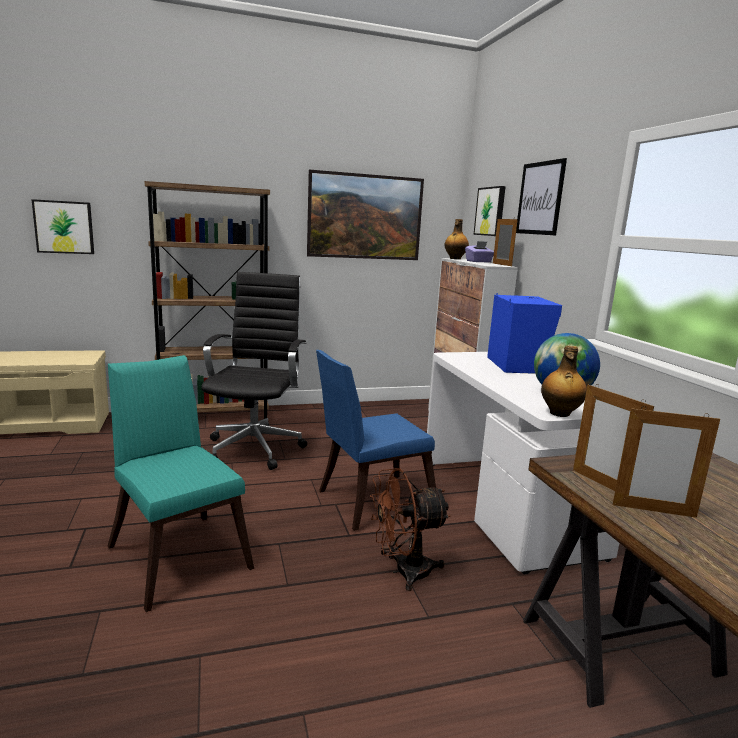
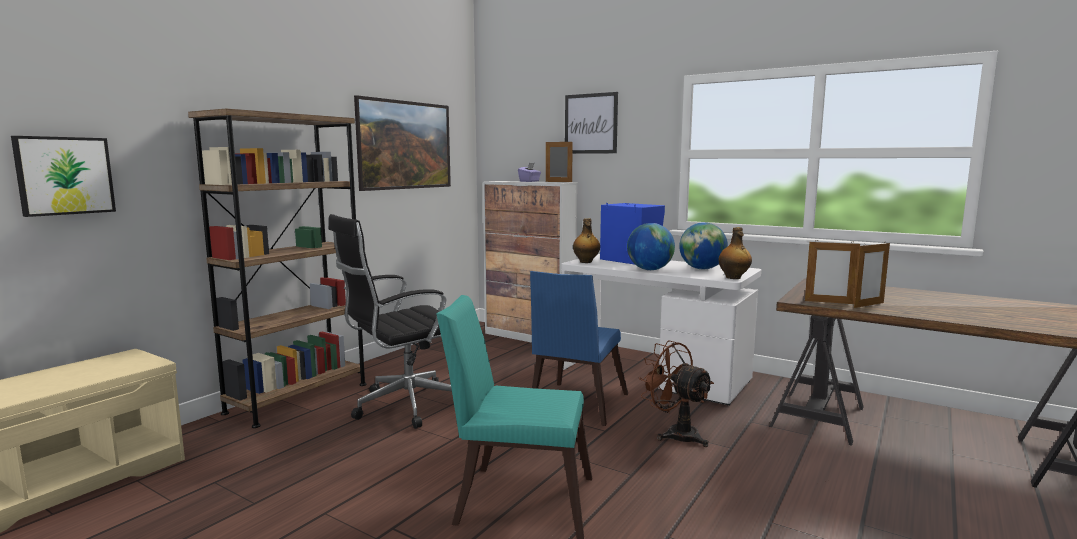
camera: 40 degrees left, 5 degrees down
(256, 447) = (403, 406): black office chair -> black office chair turned 90 degrees counterclockwise
(403, 571) = (675, 434): brown fan -> brown fan turned 105 degrees clockwise
(455, 258) = (498, 181): bottle -> bottle (586, 262)
(490, 211) = (522, 136): picture -> none
(495, 379) = (649, 270): none -> globe

